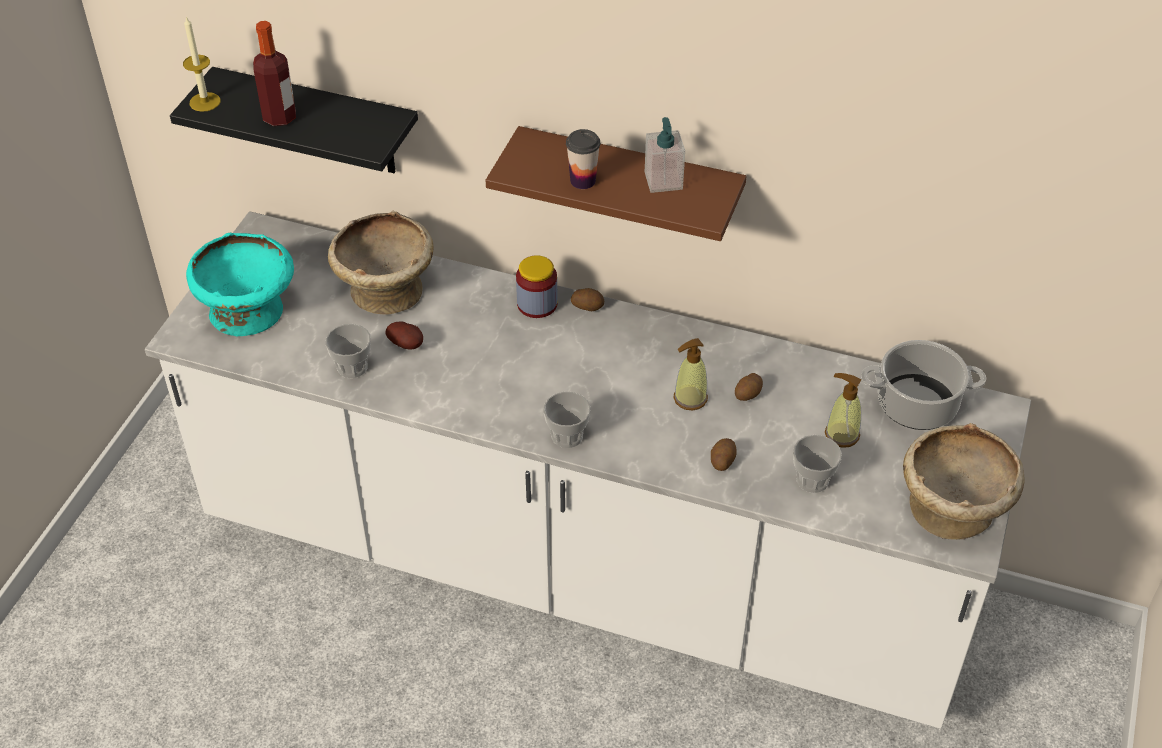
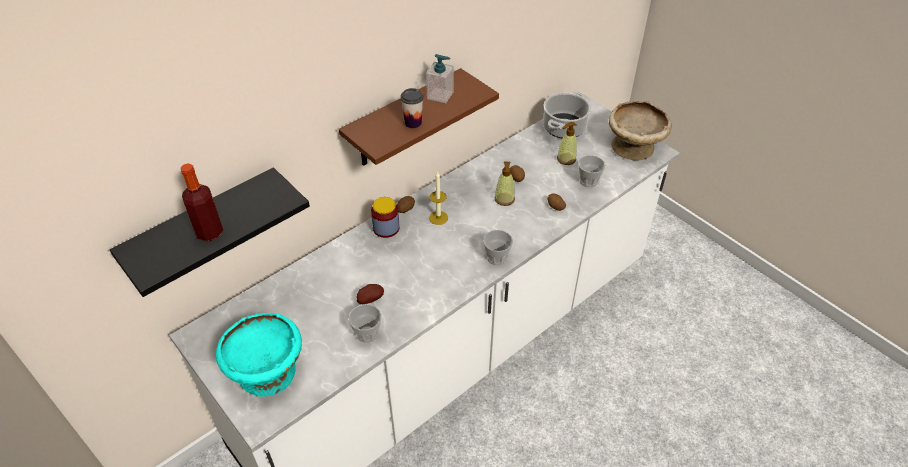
camera: 60 degrees left, 0 degrees up
(205, 102) = (148, 266): candle -> candle (438, 218)
(385, 289) = (312, 290): beige bowl -> none

